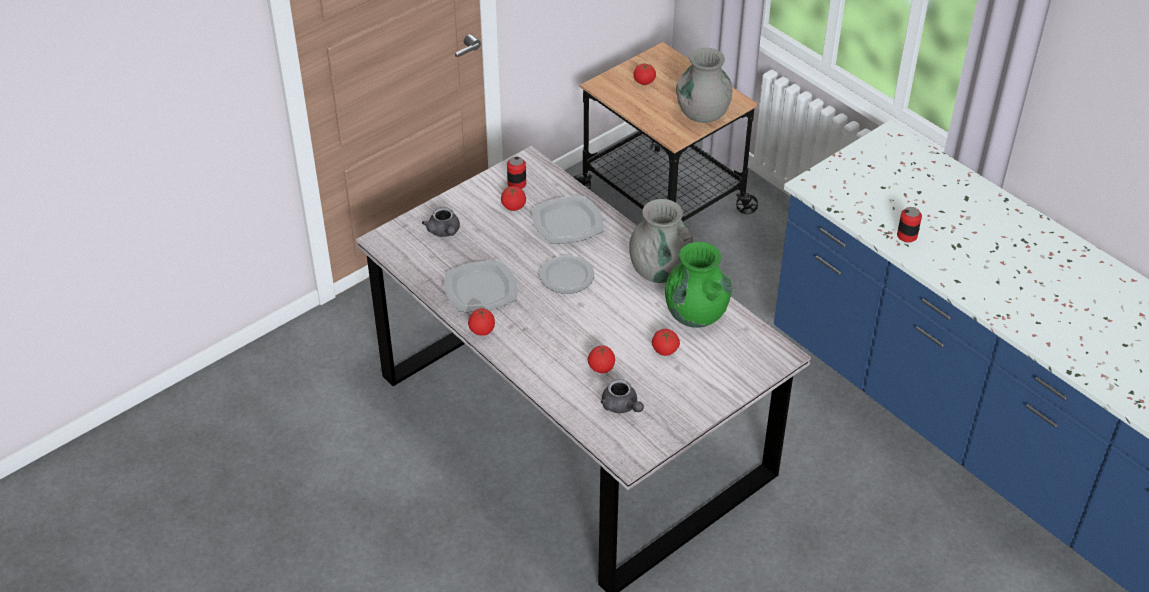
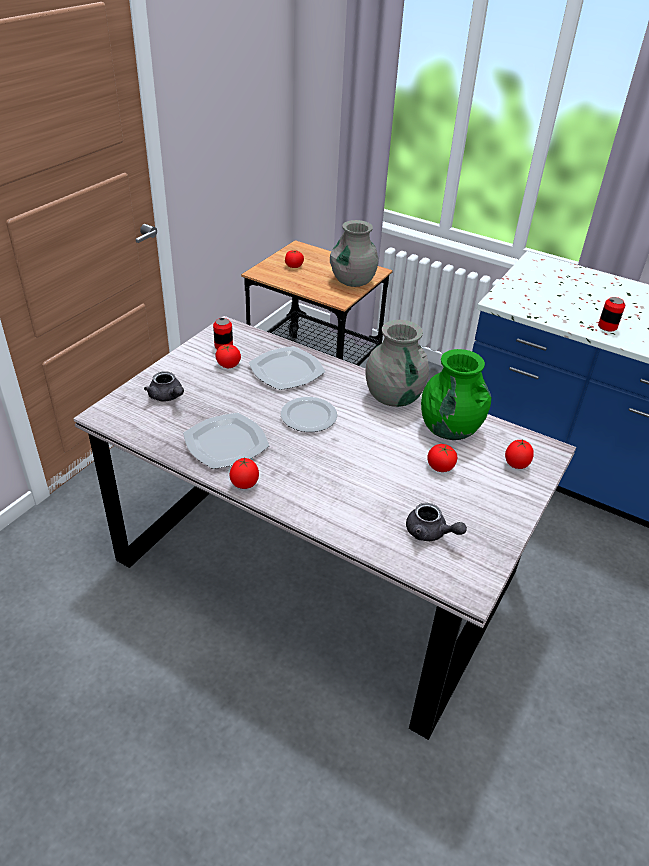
camera: 20 degrees left, 5 degrees down
(601, 368) = (387, 498): tomato -> tomato (515, 465)

